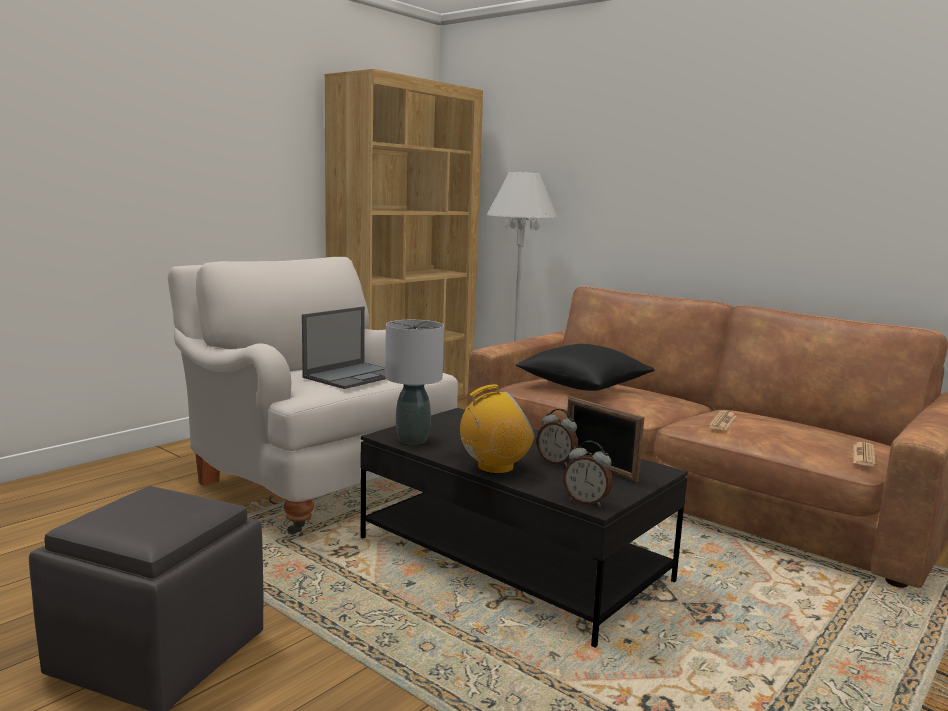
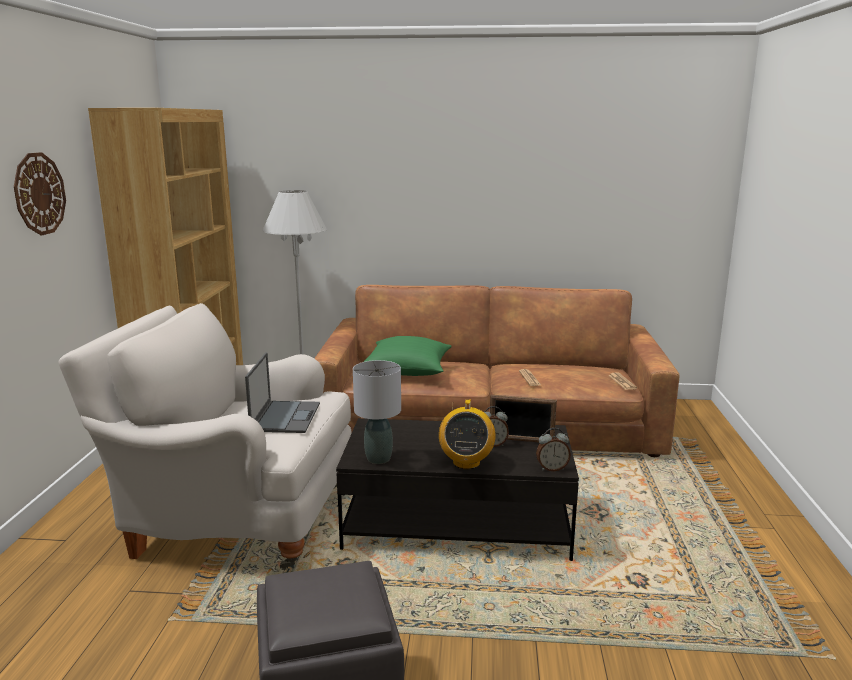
camera: 35 degrees left, 5 degrees up
(246, 141) = (39, 194): none -> wall clock
(495, 467) = (466, 462): radio -> radio turned 150 degrees clockwise
(583, 385) = (407, 370): black pillow -> green pillow

